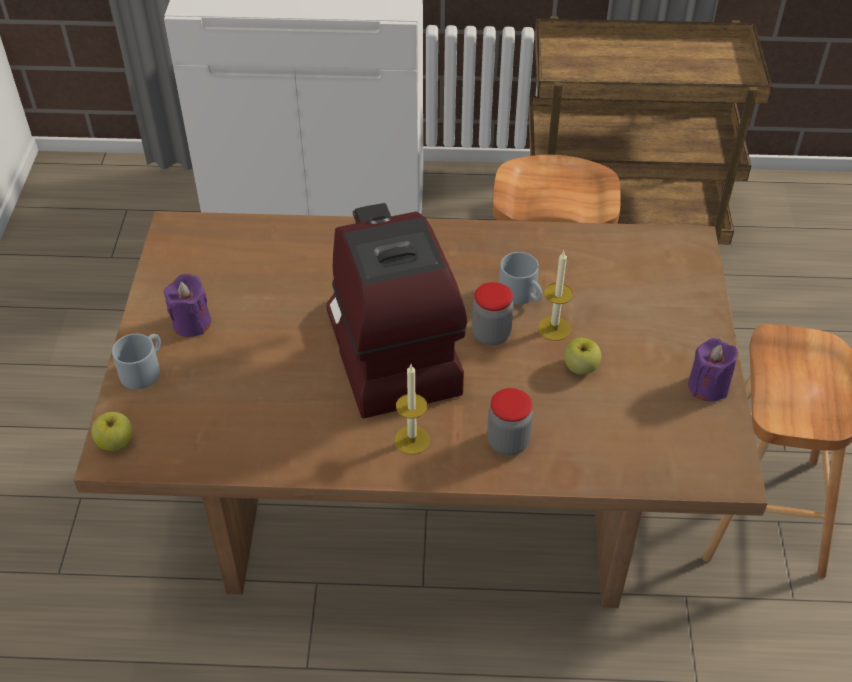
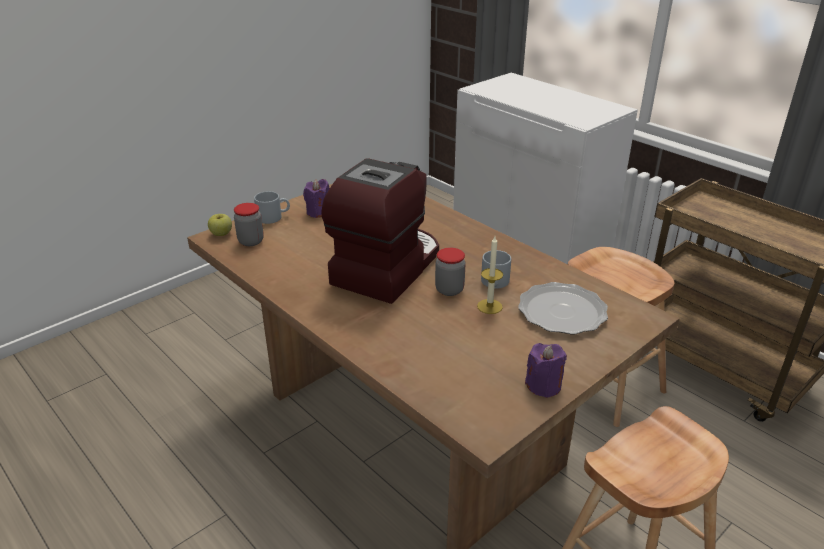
camera: 45 degrees right, 15 degrees down
(412, 440) = (337, 306): candle -> none
(508, 442) = (382, 336): jar -> jar (251, 241)
(580, 367) = (476, 330): apple -> none
(621, 288) = (561, 312): none -> plate

